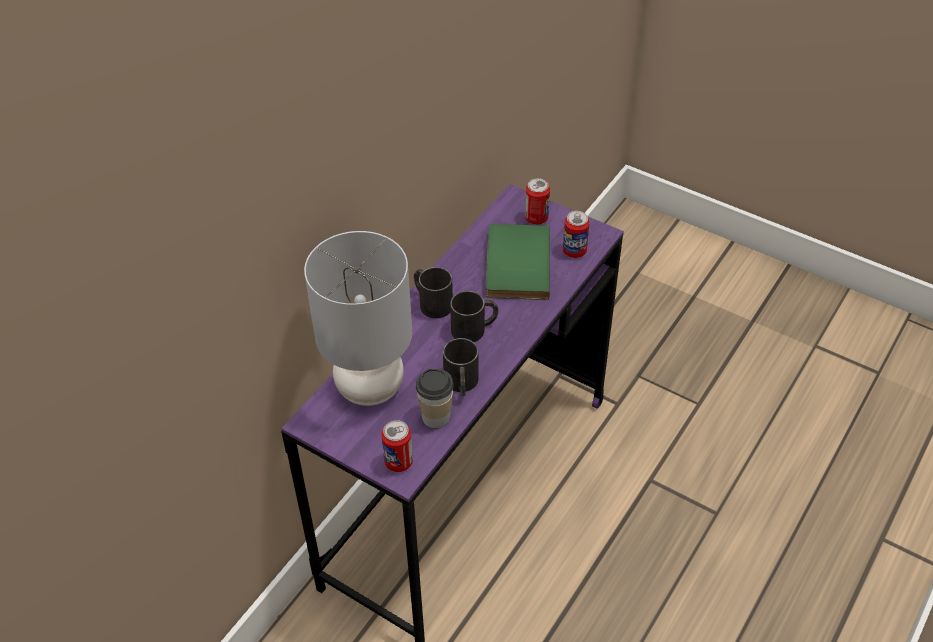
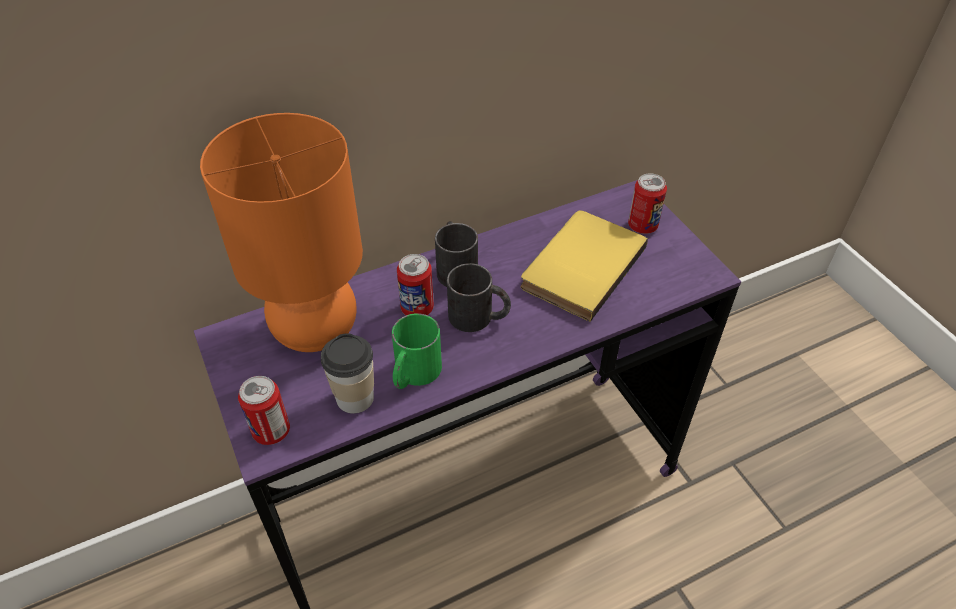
camera: 30 degrees right, 0 degrees up
(368, 387) = (314, 329): grey table lamp -> orange table lamp
(461, 384) = (413, 374): black mug -> green mug
(514, 264) = (579, 266): green book -> yellow book
(574, 251) = (662, 280): can -> can (417, 308)

